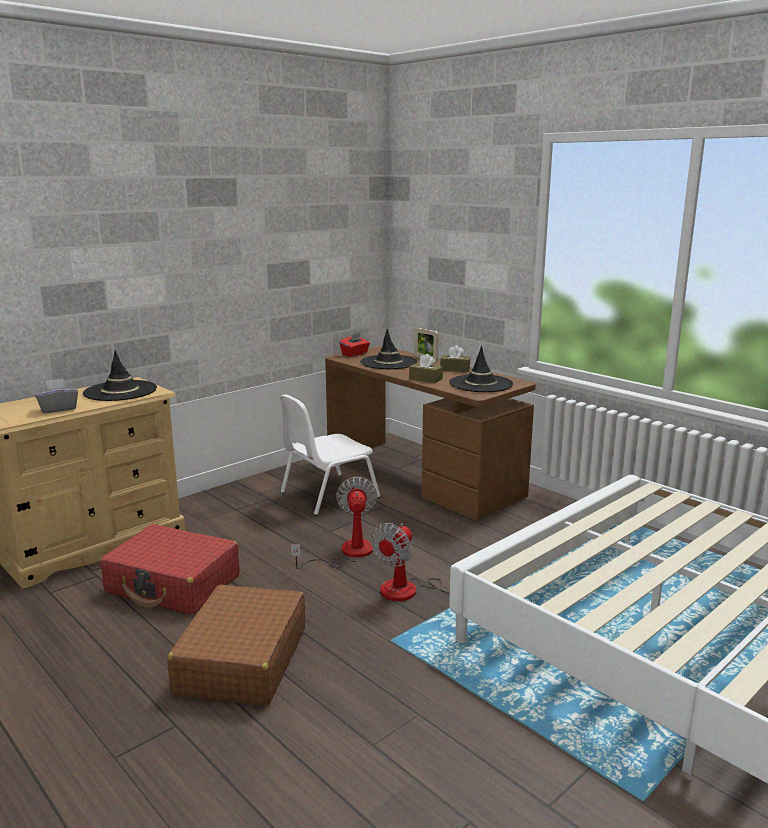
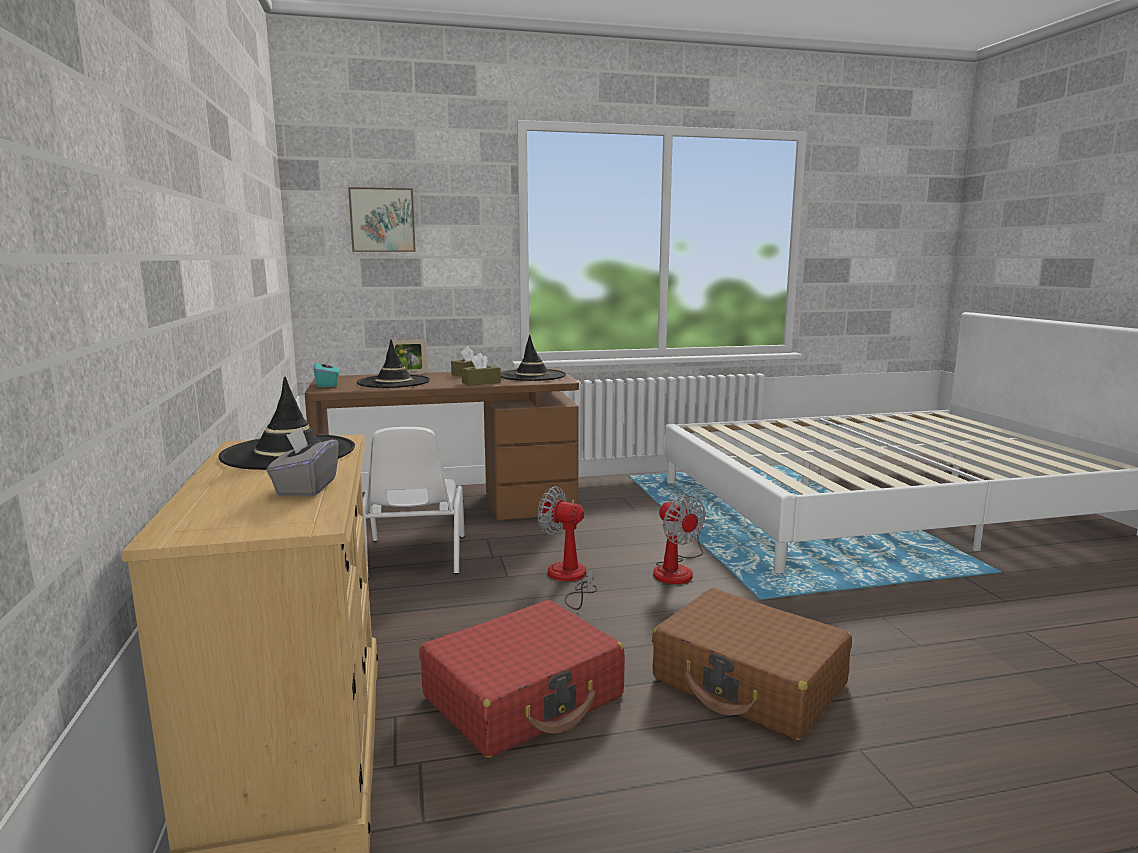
camera: 60 degrees left, 5 degrees down
(355, 354) = (327, 385): red tissue box -> turquoise tissue box
(441, 226) = (382, 220): none -> picture

